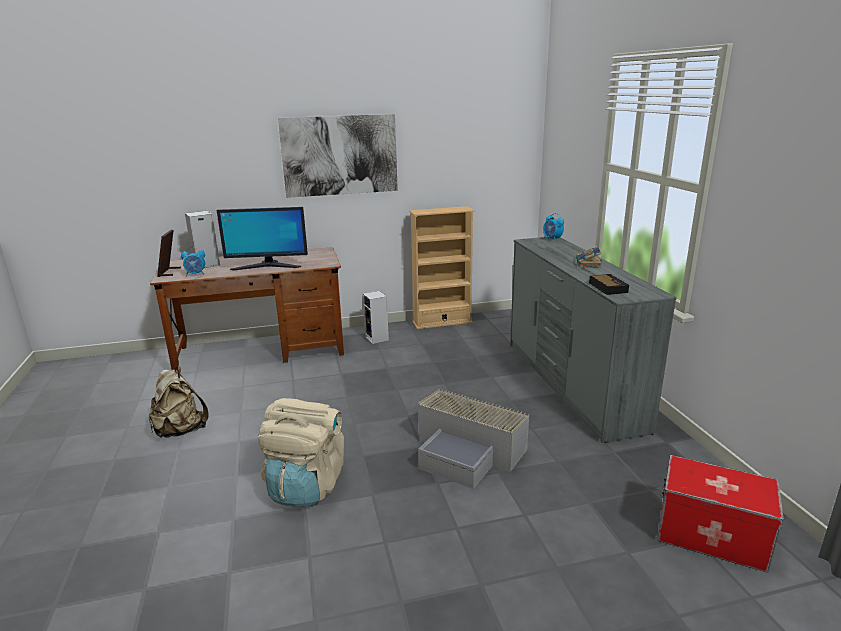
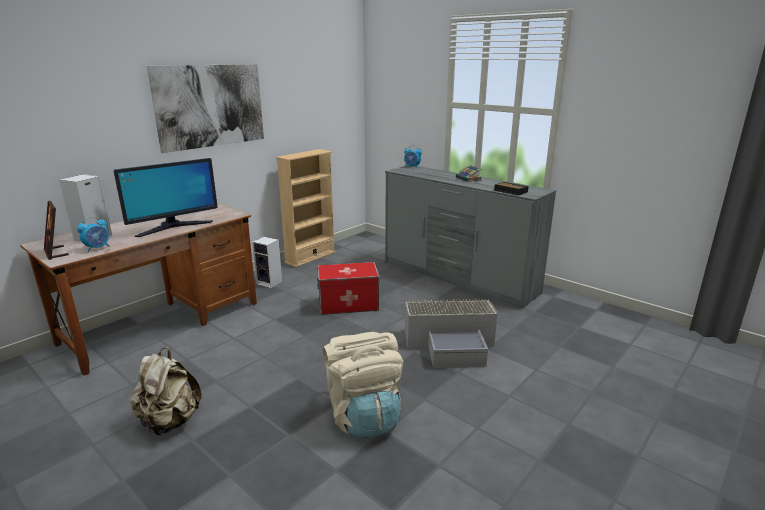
camera: 35 degrees left, 0 degrees up
(711, 535) = (635, 340): storage box -> storage box (348, 304)

